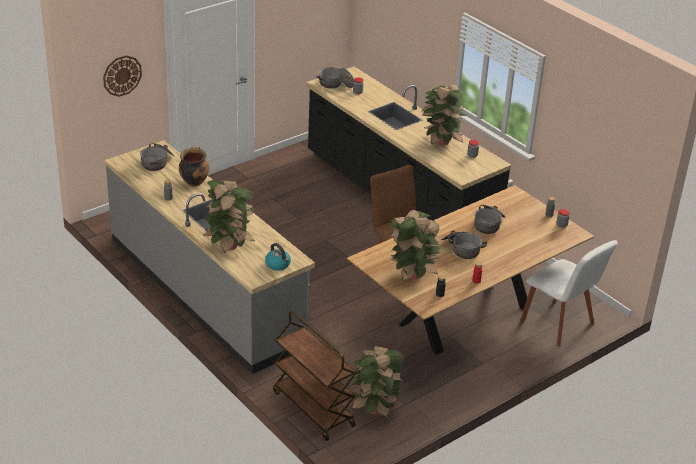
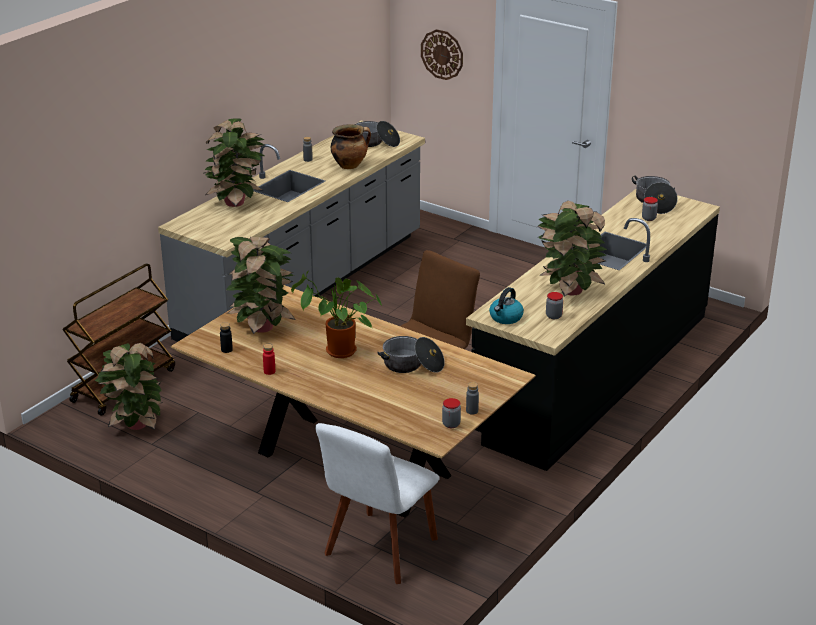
camera: 75 degrees right, 5 degrees down
(278, 264) = (211, 232): kettle -> kettle (505, 318)
(461, 249) = (337, 352): cooking pot -> potted plant

